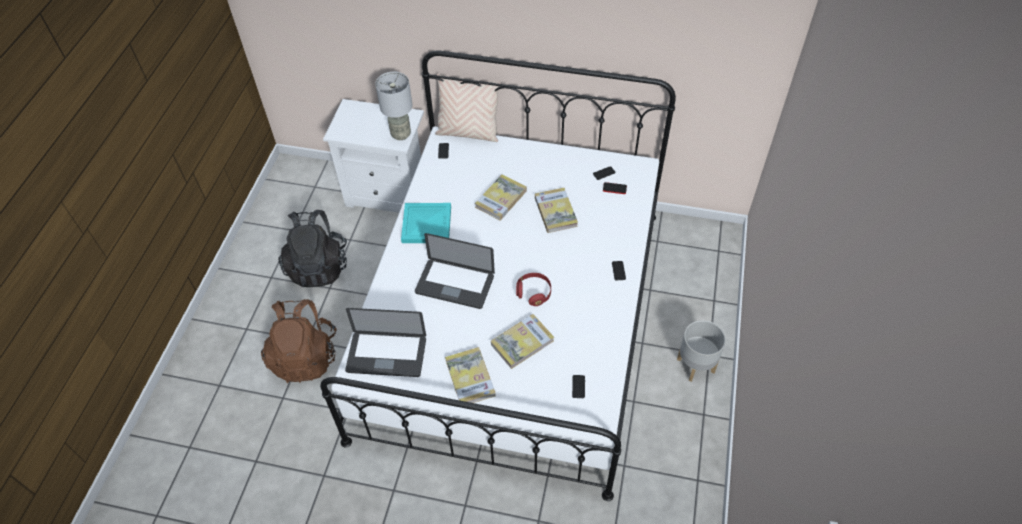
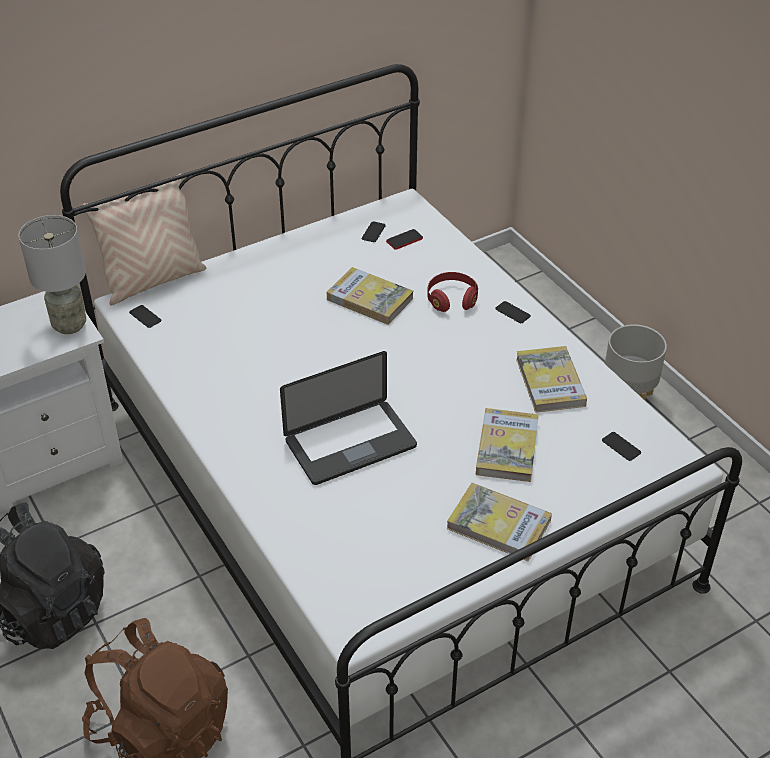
camera: 45 degrees left, 10 degrees down
(386, 355) = (367, 576): laptop -> none
(427, 224) = (229, 404): turquoise tray -> none
(501, 199) = (288, 324): book -> book (550, 382)
(534, 293) = (453, 391): red headphones -> red headphones (451, 299)

